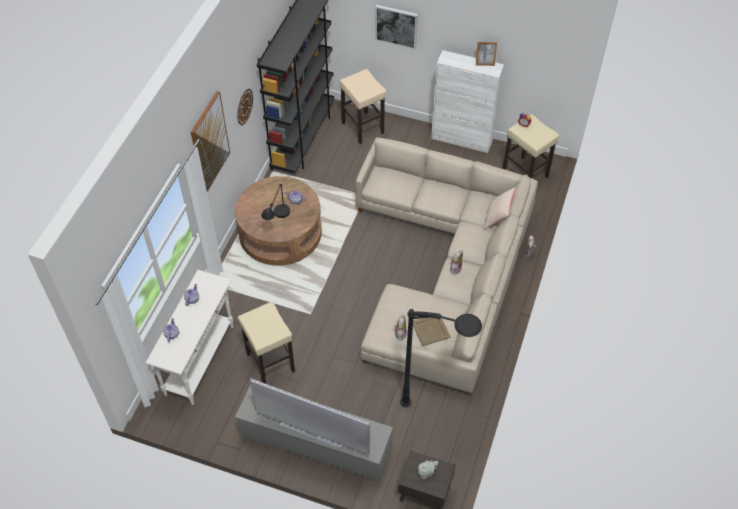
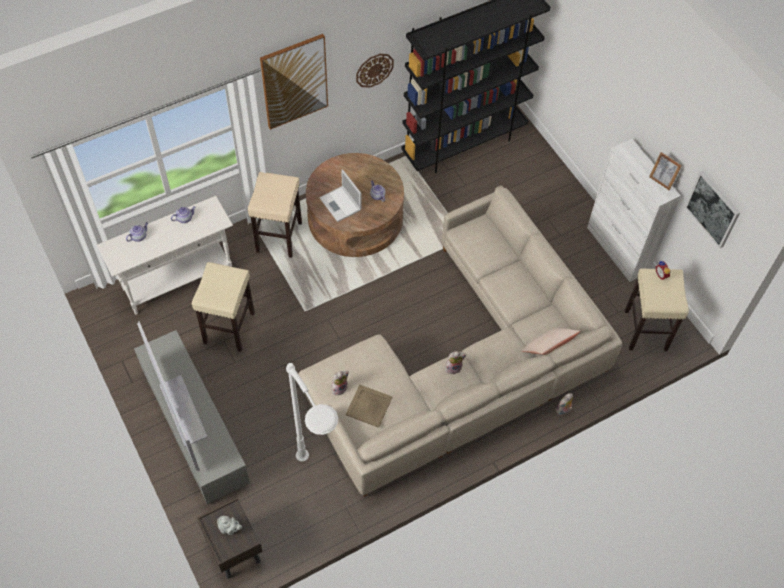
camera: 40 degrees right, 5 degrees up
(277, 222) = (341, 204): black table lamp -> laptop
(363, 128) = (531, 172): beige stool -> beige stool (279, 237)
(396, 26) = (601, 83): picture -> picture (713, 209)
(440, 413) = (321, 490): black floor lamp -> white floor lamp

